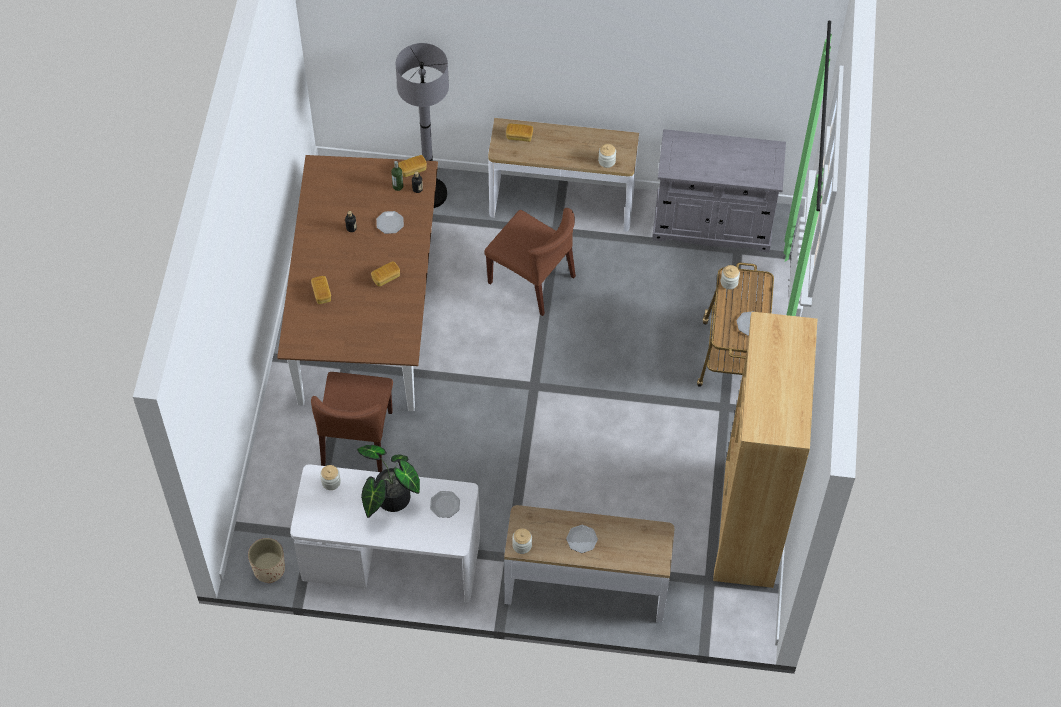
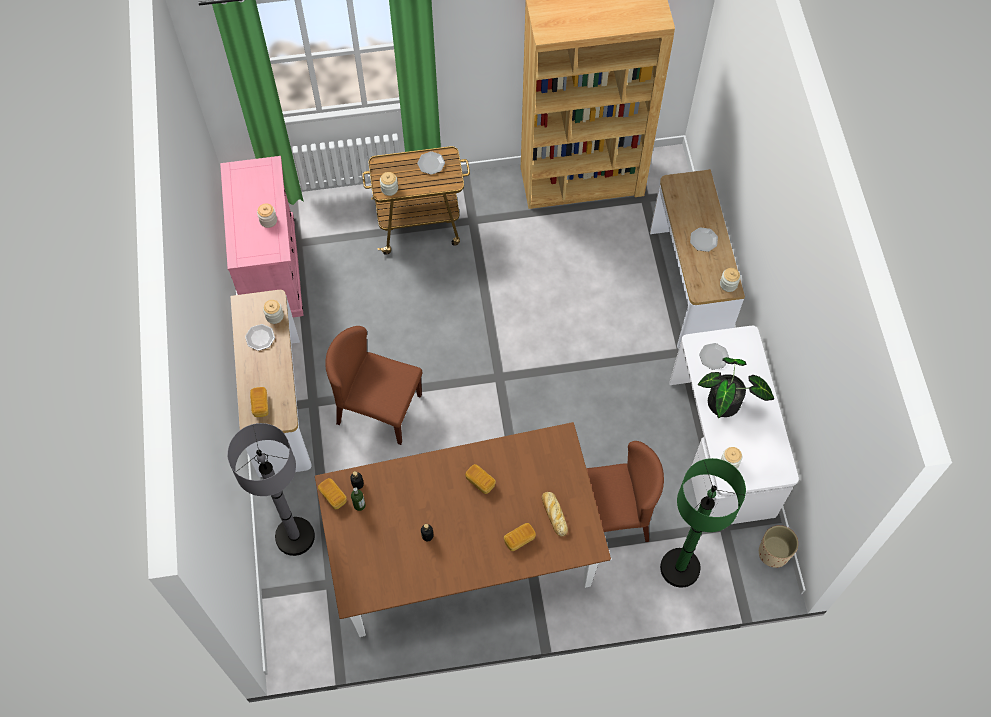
camera: 105 degrees left, 5 degrees up
(286, 483) = (680, 568): none -> green floor lamp
(335, 325) = (554, 514): none -> bread
(389, 223) = (410, 499): plate -> plate (260, 338)
(532, 280) = (378, 409): brown chair -> brown chair turned 90 degrees counterclockwise
(707, 167) = (268, 220): none -> jar
(712, 224) = (271, 269): grey cabinet -> pink cabinet

